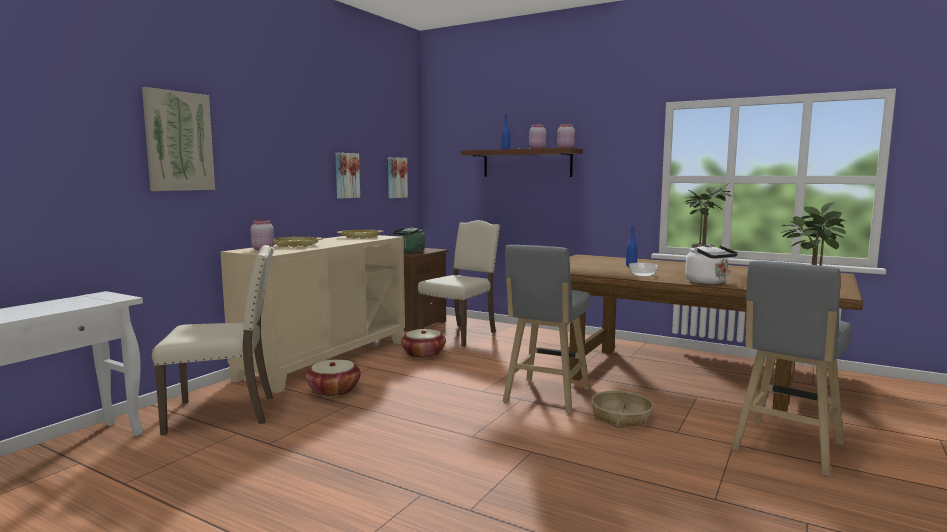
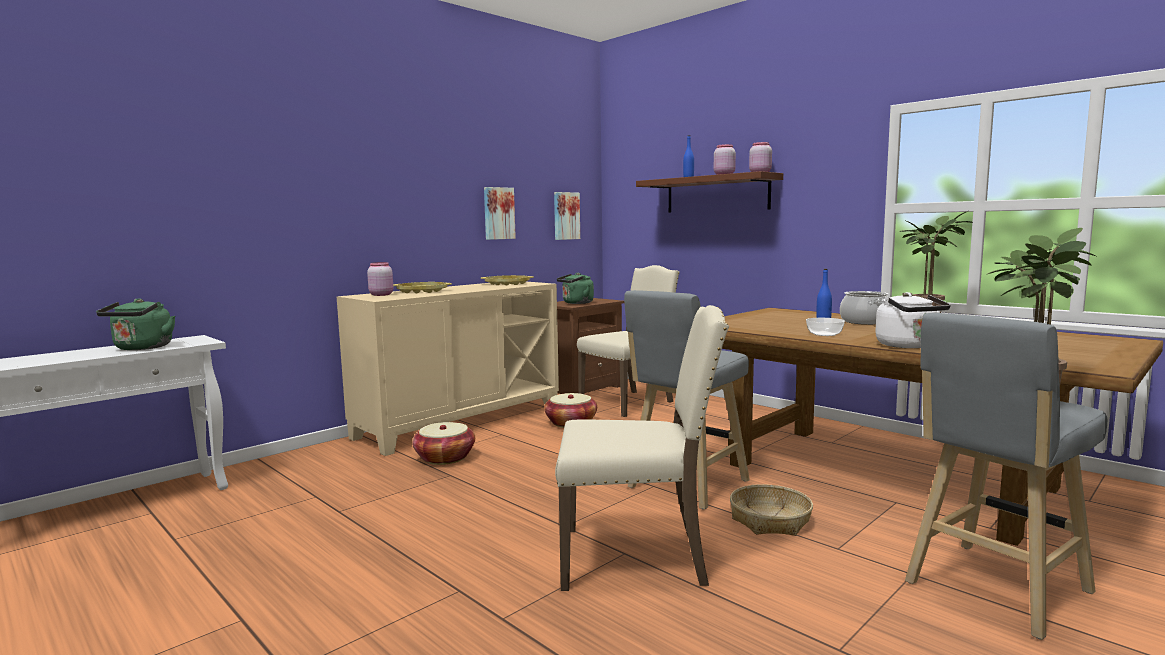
camera: 15 degrees right, 0 degrees up
(62, 306) = (142, 348): none -> green kettle
(178, 141) = (288, 176): picture -> none
(224, 413) = (319, 473): beige chair -> beige chair (637, 557)
(658, 264) = (865, 322): none -> cooking pot

